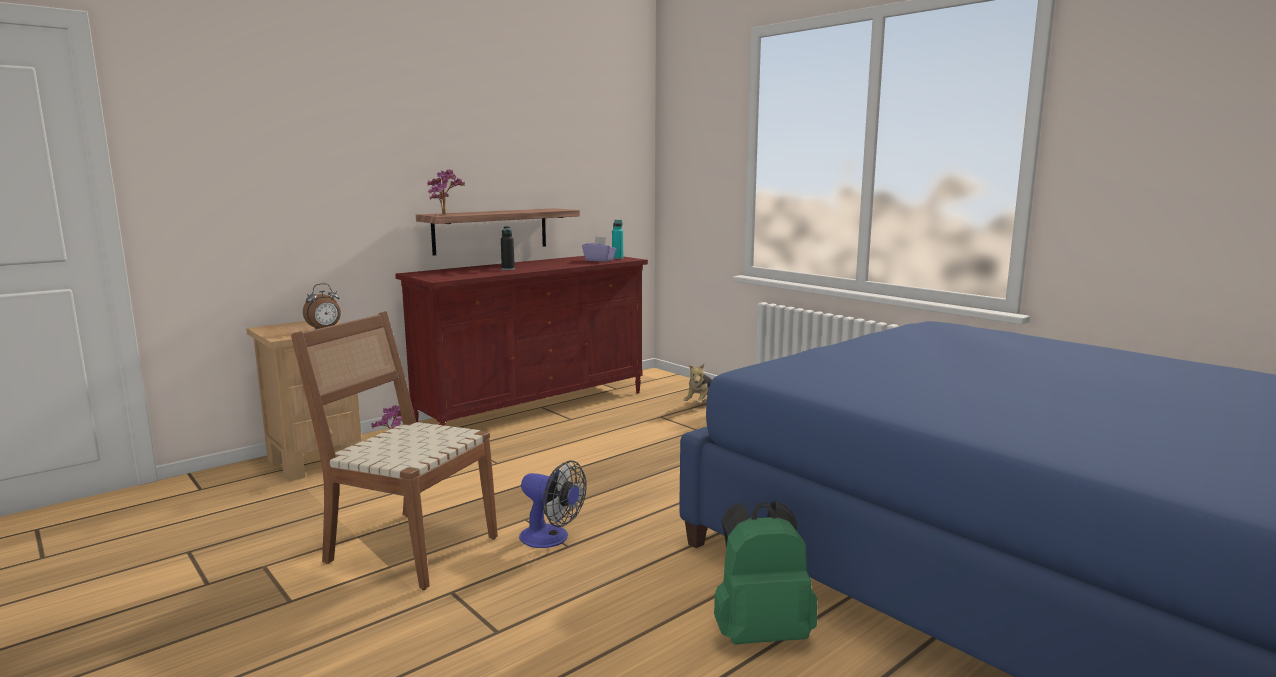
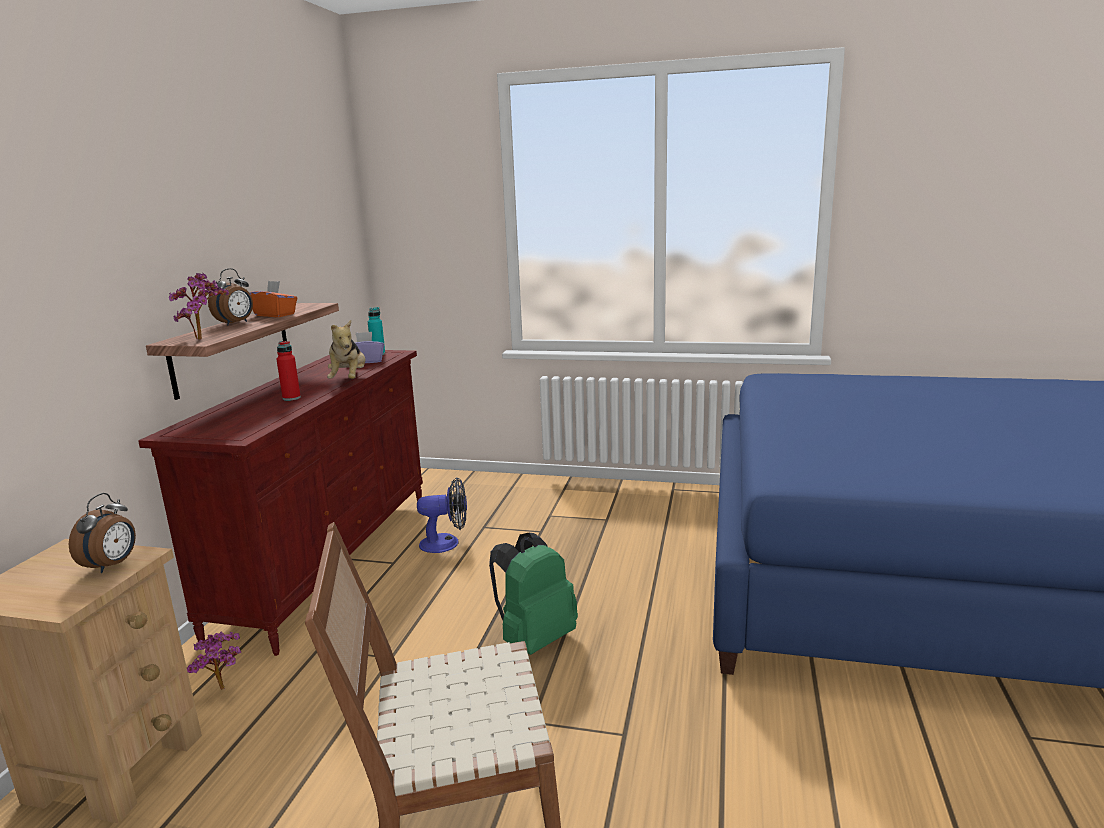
camera: 35 degrees left, 5 degrees up
(488, 211) = (236, 323): none -> alarm clock
(508, 269) = (291, 398): black bottle -> red bottle
(522, 211) = (275, 315): none -> orange tissue box
(551, 539) = (595, 733): fan -> fan (446, 543)
(701, 403) = (501, 498): plush toy -> plush toy (349, 380)
(760, 633) = (905, 743): green backpack -> green backpack (534, 639)

